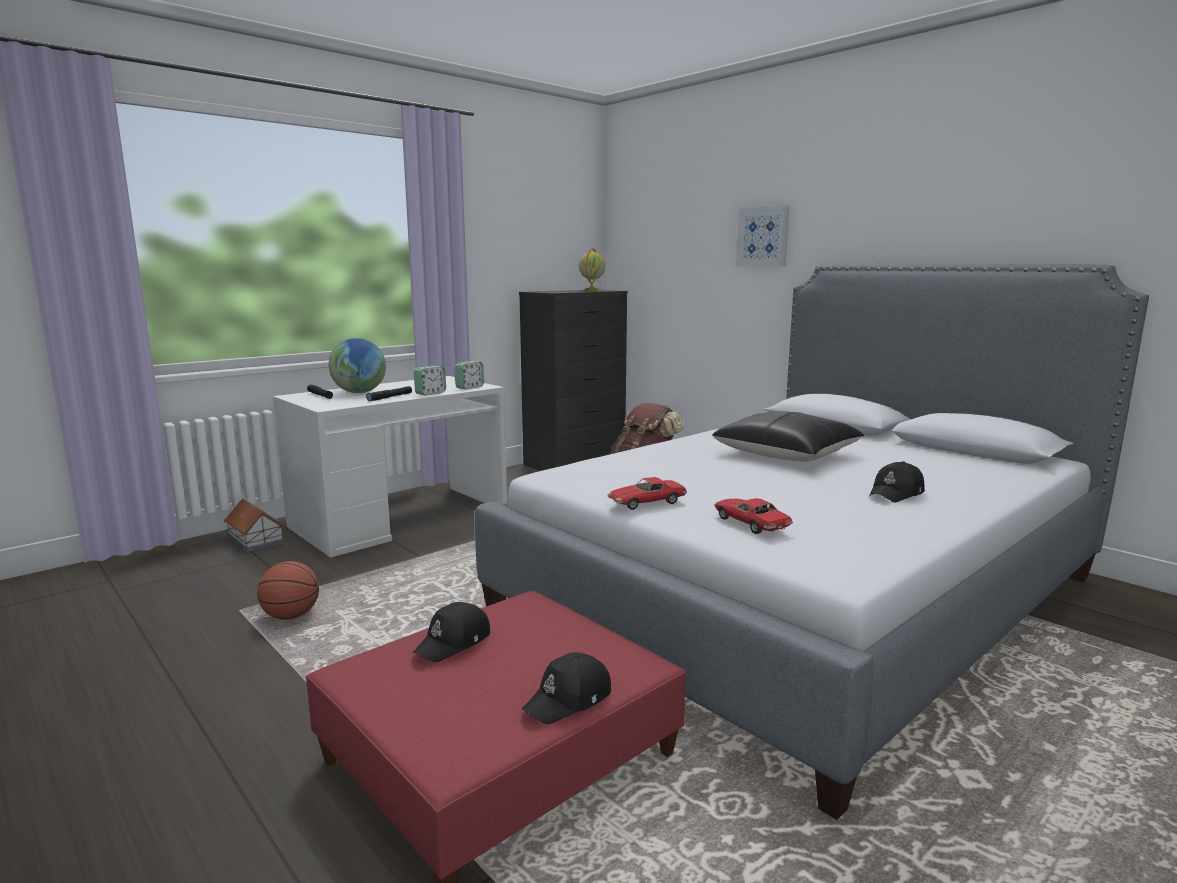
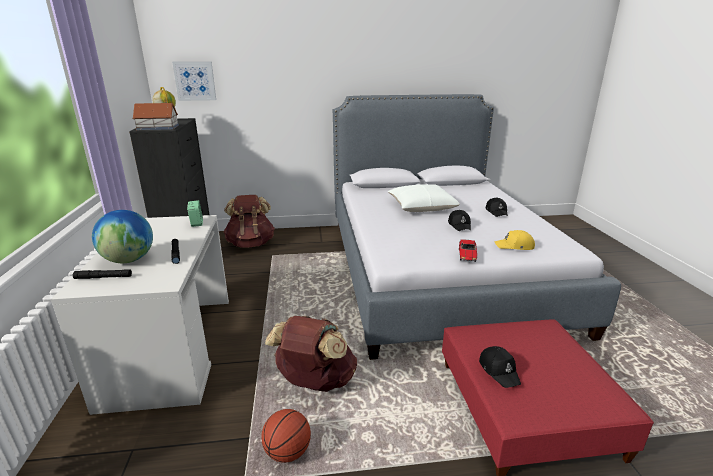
camera: 55 degrees left, 10 degrees up
(255, 540) = (91, 442): toy house -> toy house (158, 127)
(411, 594) = (315, 382): none -> brown backpack
(430, 393) = (191, 238): alarm clock -> none
(569, 699) = (574, 355): black cap -> black cap (459, 225)
(750, 523) = (515, 246): toy car -> yellow cap
(762, 237) = (300, 78): picture -> picture (195, 81)
(786, 454) = (421, 207): black pillow -> white pillow

